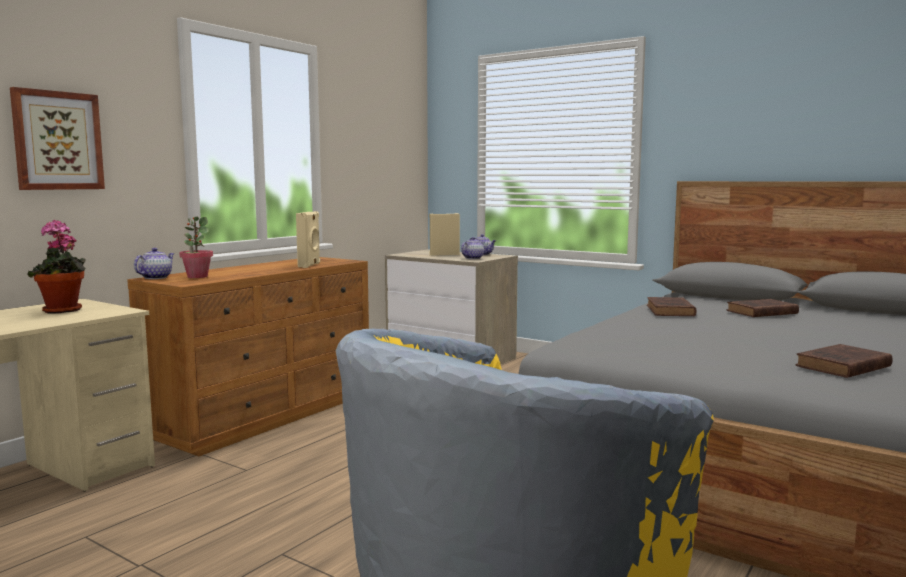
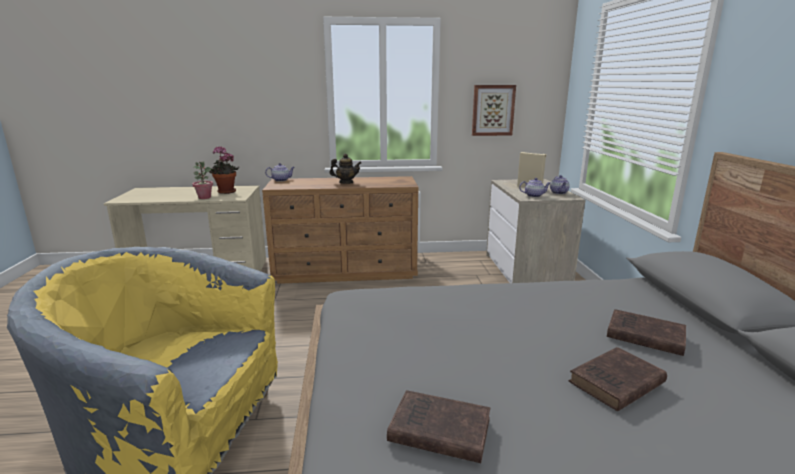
camera: 50 degrees right, 10 degrees up
(57, 141) = (248, 100): picture -> picture (493, 110)
(197, 277) = (295, 183): potted plant -> potted plant (204, 197)
(268, 268) = (346, 183): none -> teapot
(310, 265) = (373, 184): beige speaker -> none
(670, 311) = (549, 297): brown book -> brown book (615, 383)

